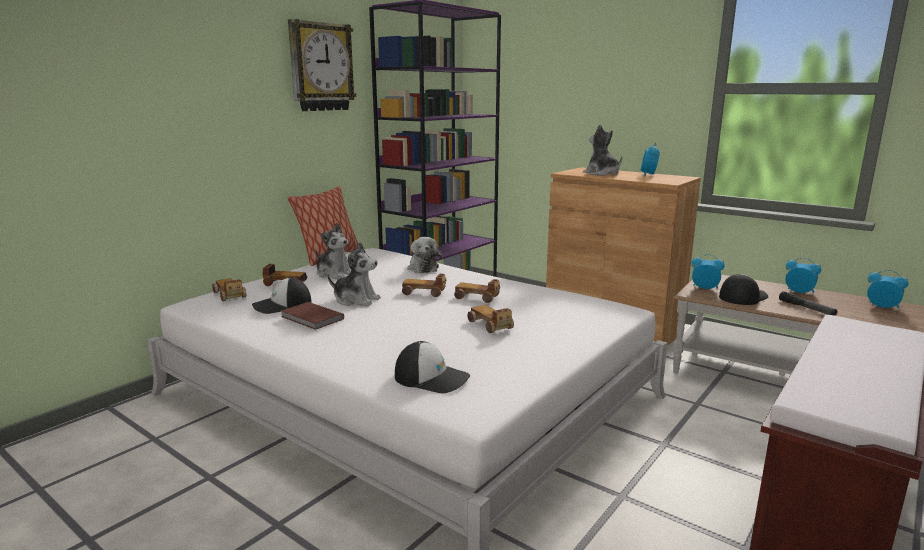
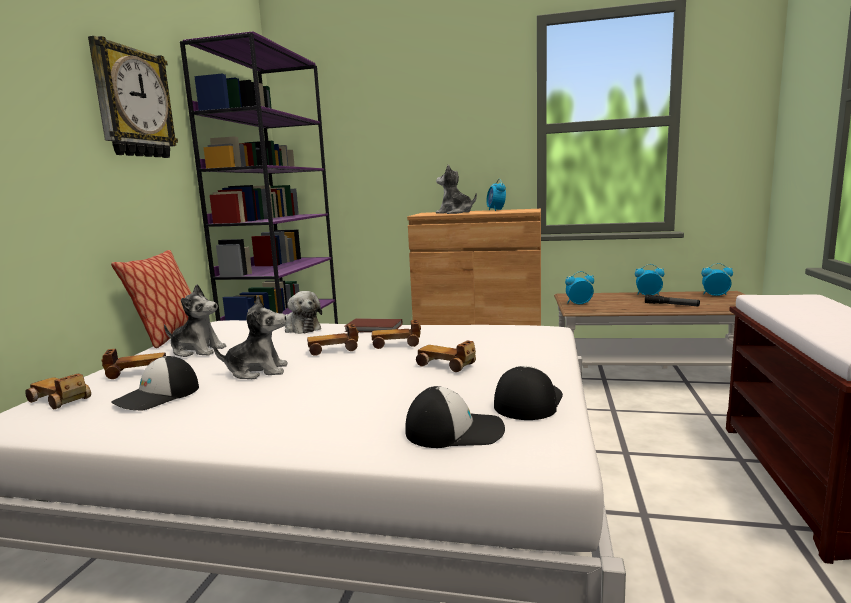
camera: 25 degrees left, 5 degrees down
(311, 318) = (220, 401): brown book -> brown book (374, 328)
(742, 297) = (615, 305): cap -> cap (527, 401)

